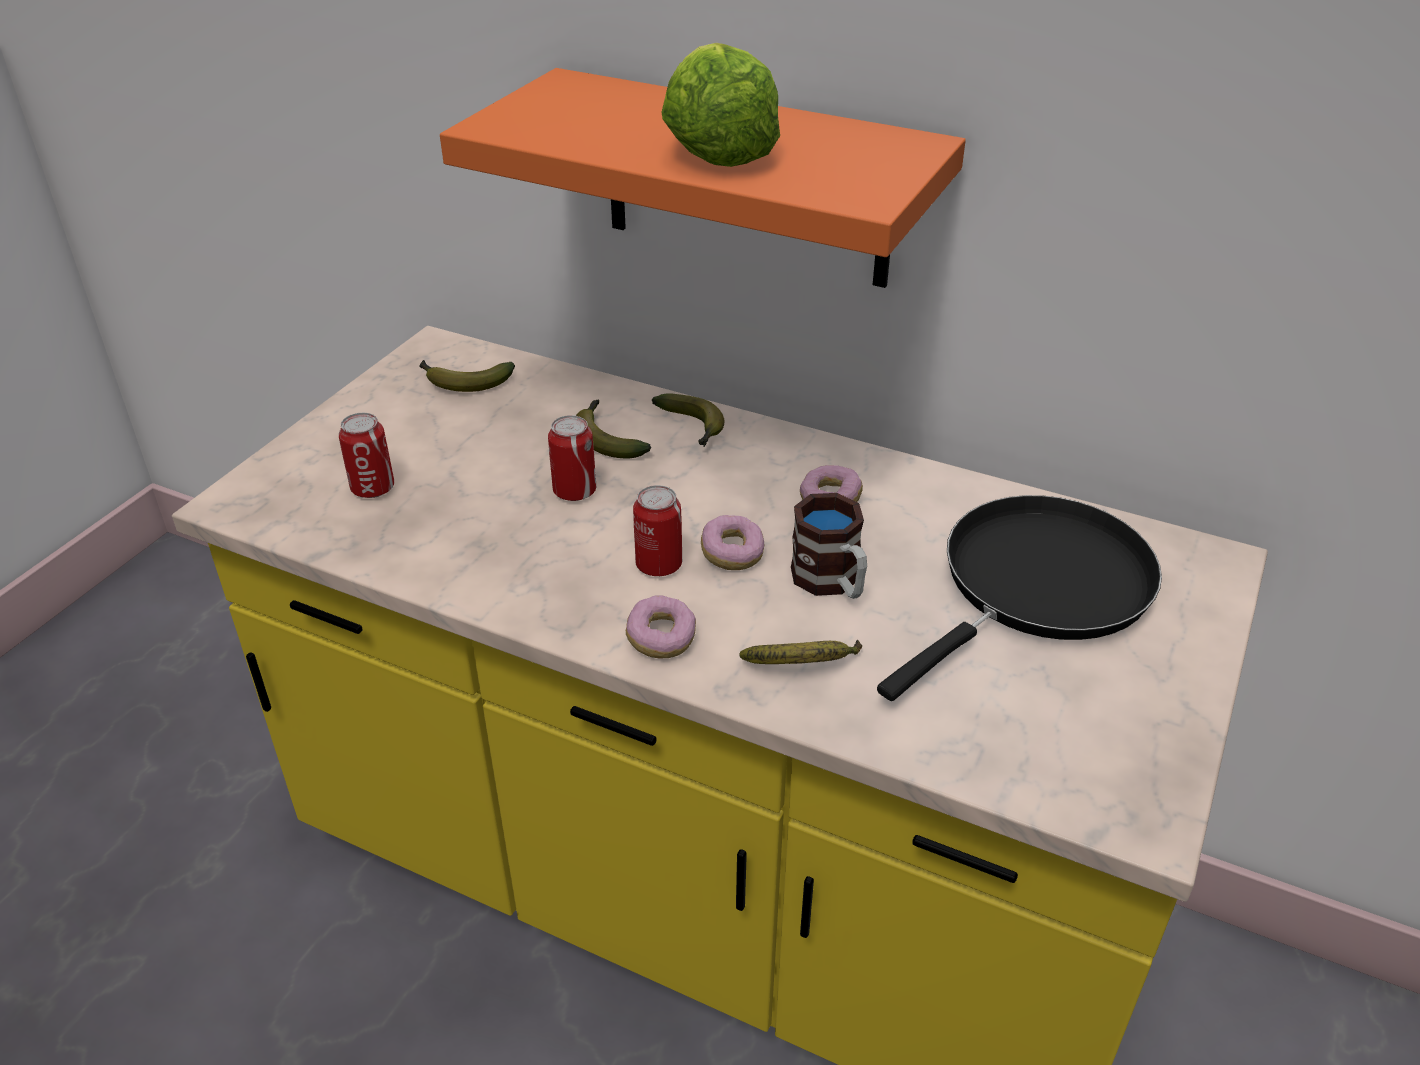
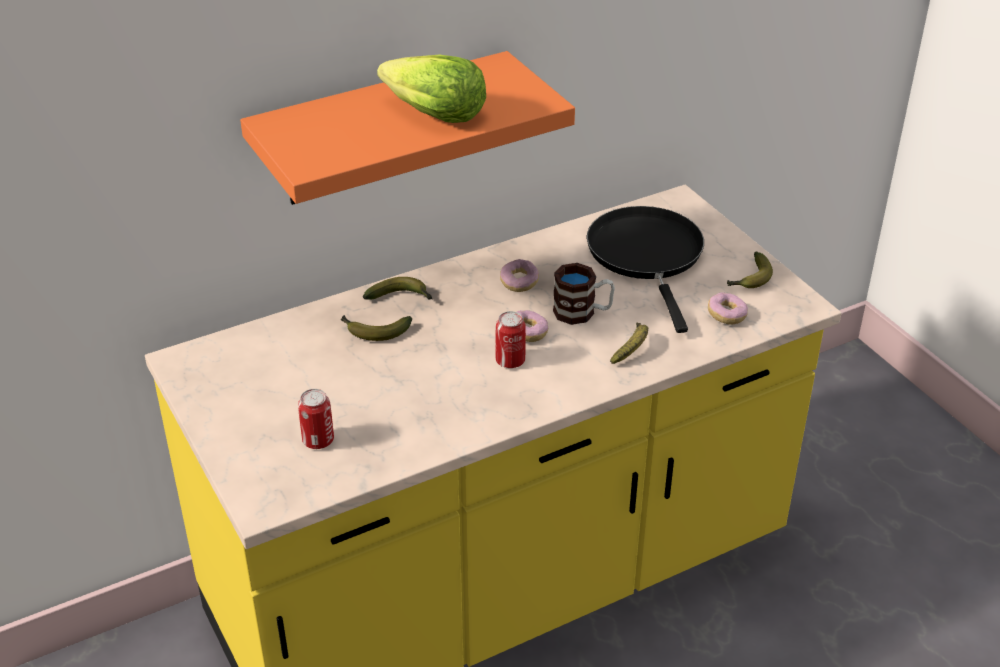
camera: 55 degrees left, 0 degrees up
(463, 382) = (241, 363): banana -> banana (750, 279)
(575, 491) = (412, 364): can -> none
(661, 639) = (569, 384): donut -> donut (726, 316)

